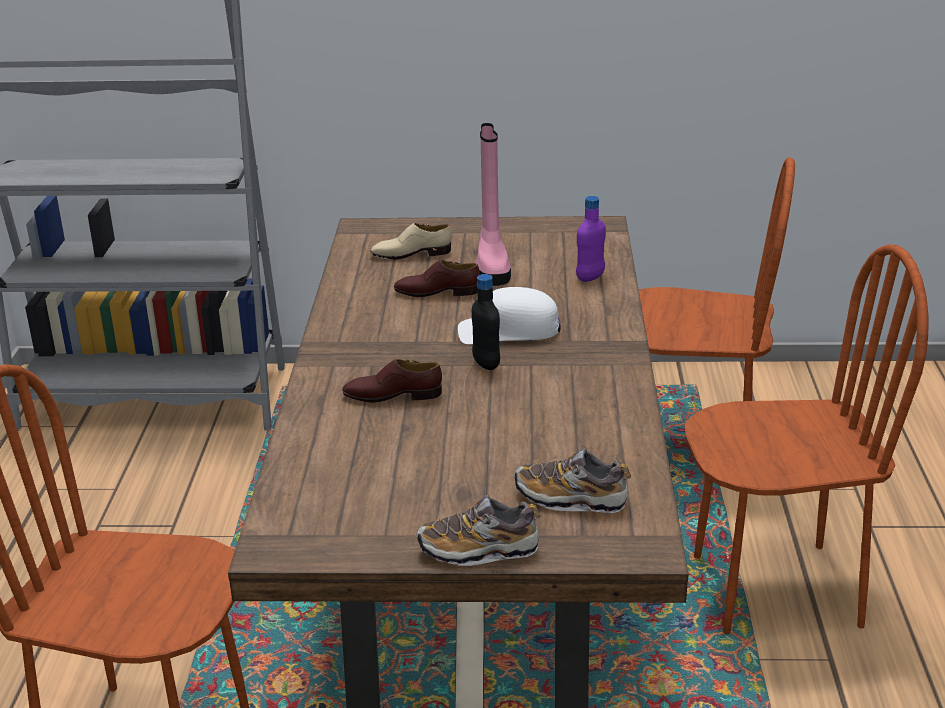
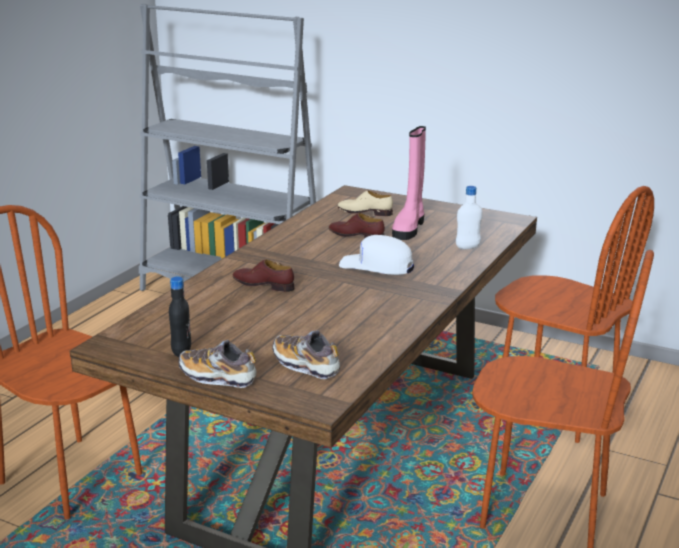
camera: 25 degrees right, 5 degrees down
(486, 364) = (340, 281): black bottle -> black bottle (181, 352)
(590, 277) = (468, 247): purple bottle -> white bottle

